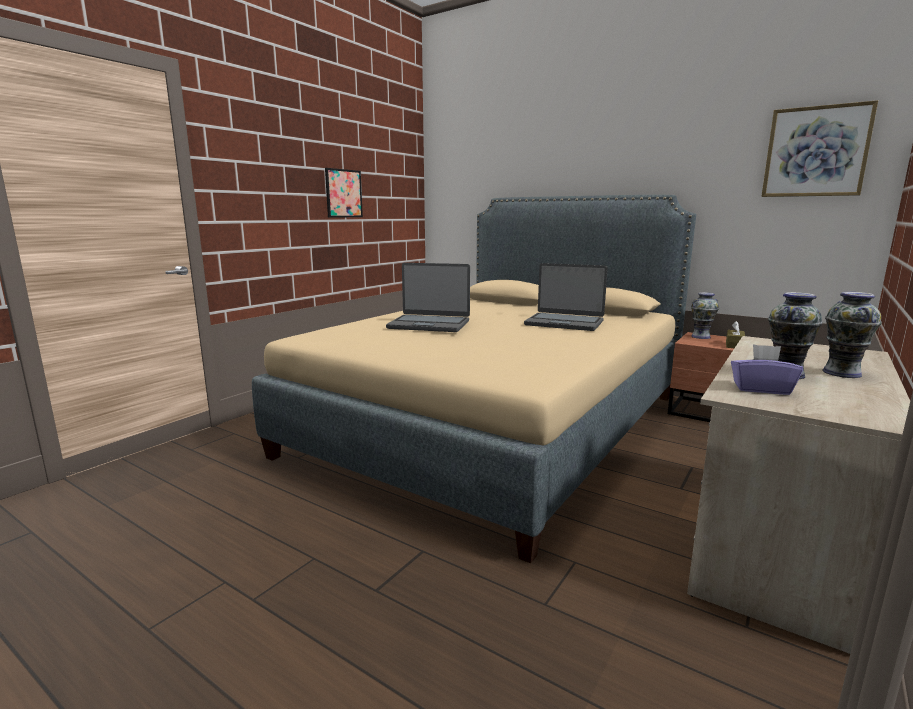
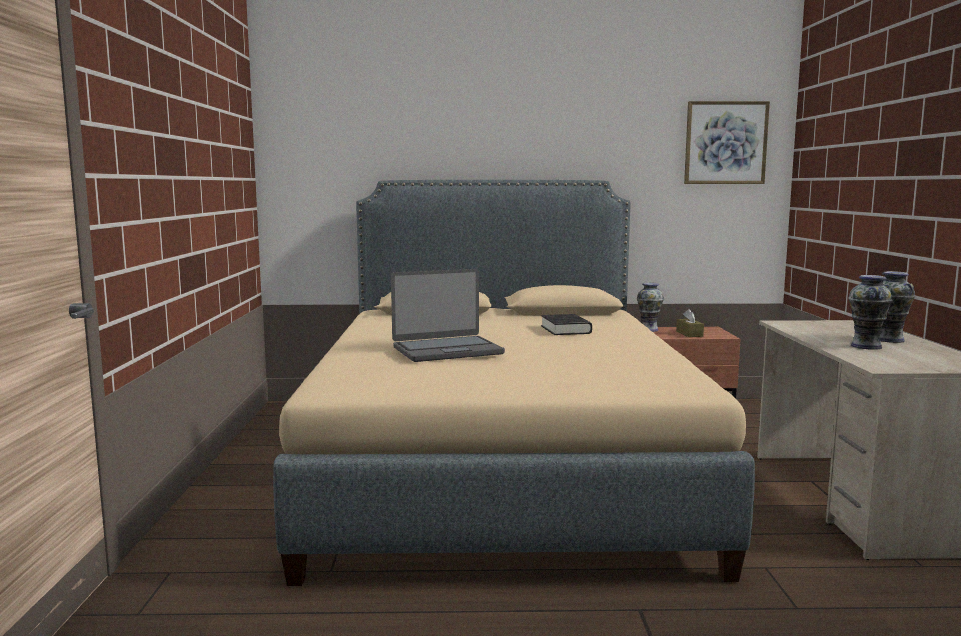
camera: 35 degrees left, 5 degrees down
(343, 193) = (202, 174): picture -> none
(564, 323) = (565, 330): laptop -> black book
(761, 389) = (883, 359): purple tissue box -> none

